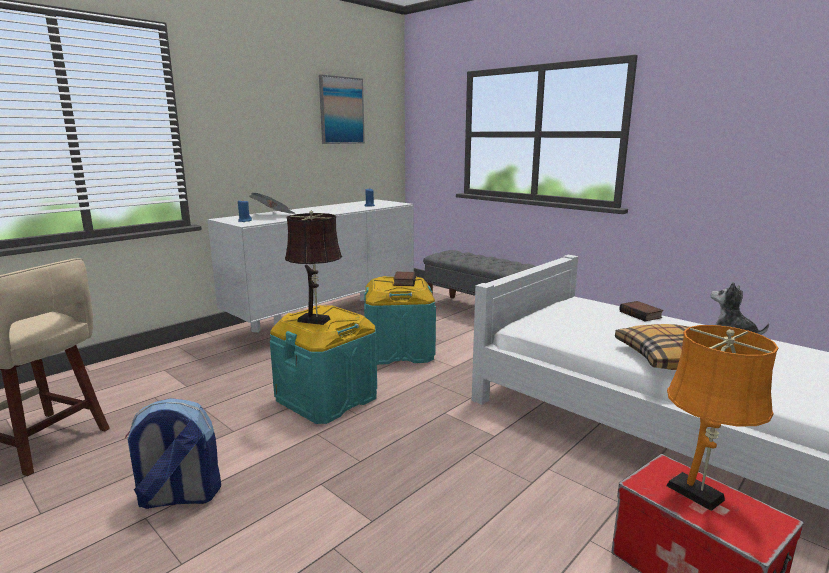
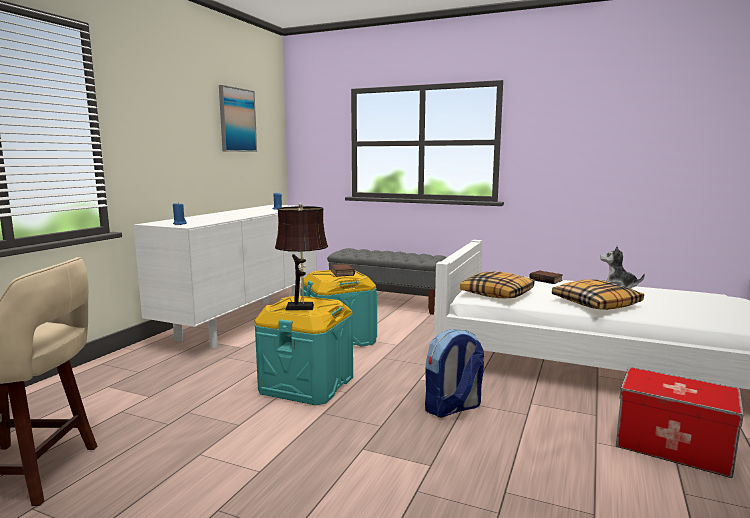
camera: 20 degrees left, 5 degrees down
(178, 497) = (236, 486): backpack -> backpack (452, 408)
(274, 215) = (200, 219): newspaper -> none
(556, 327) = (497, 294): none -> pillow
(700, 495) = (674, 385): orange table lamp -> none

